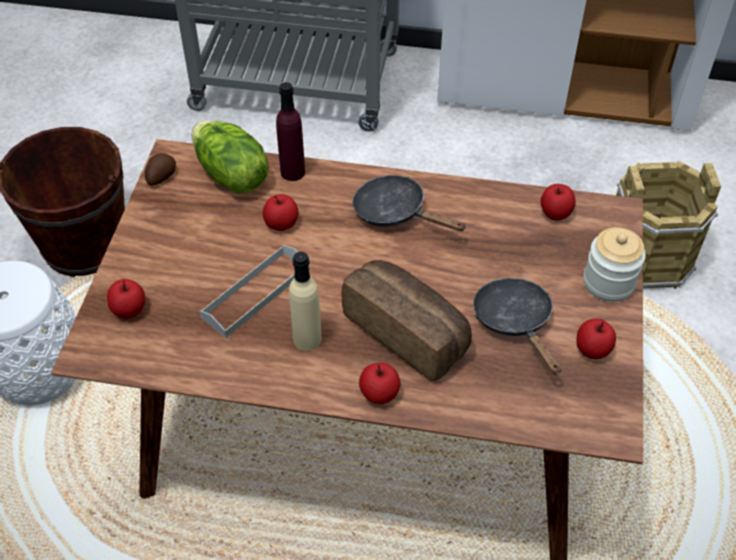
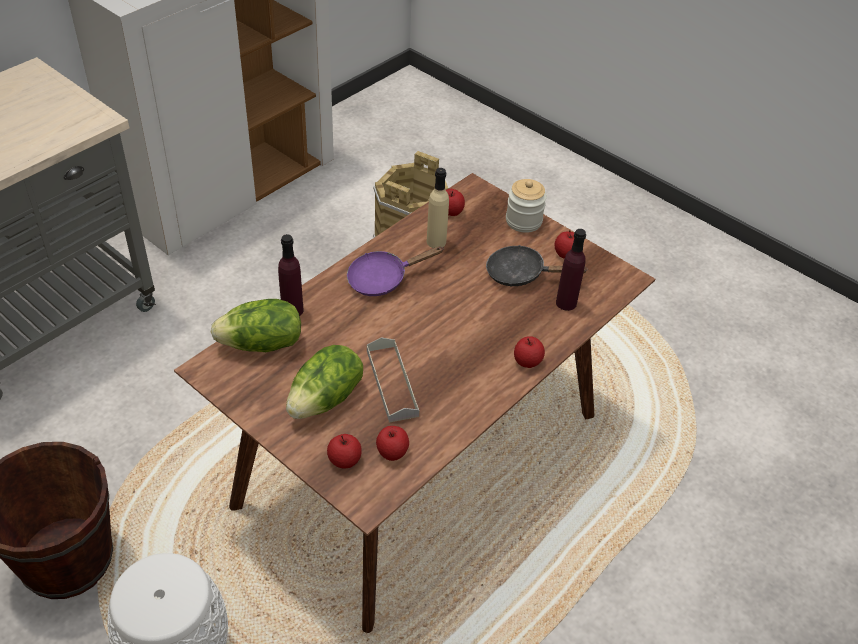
camera: 60 degrees left, 5 degrees down
(161, 176) = (220, 384): potato -> none
(196, 256) = (326, 399): none -> lettuce
(281, 223) = (338, 339): apple -> apple (392, 452)
(307, 339) = (455, 375): beige bottle -> beige bottle (436, 241)
(395, 212) = (382, 279): black frying pan -> purple frying pan
(408, 331) = (489, 323): bread -> none
(507, 387) = (566, 303): none -> purple bottle

